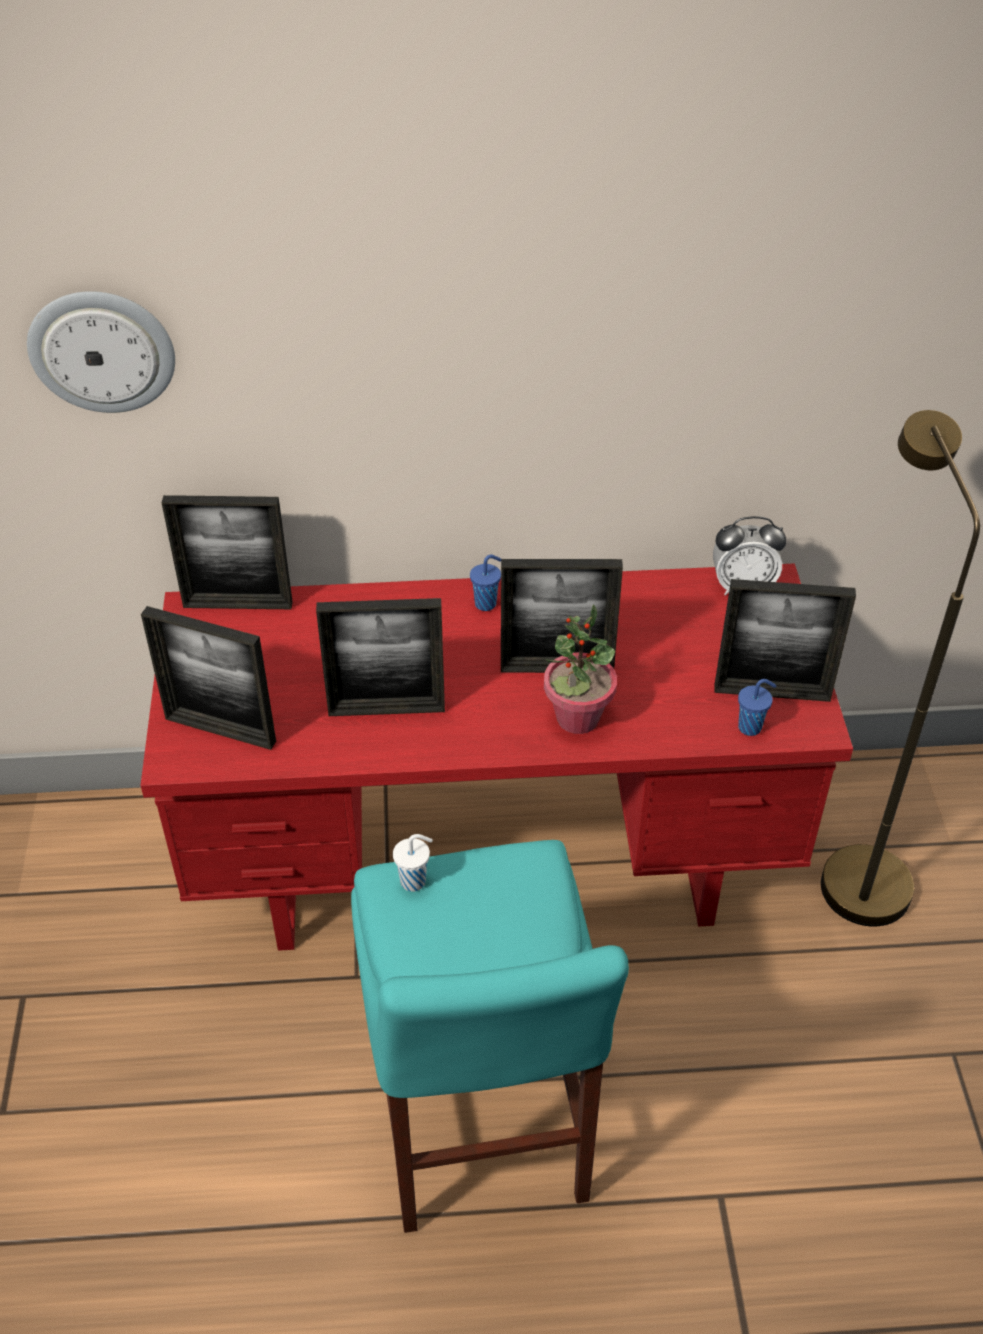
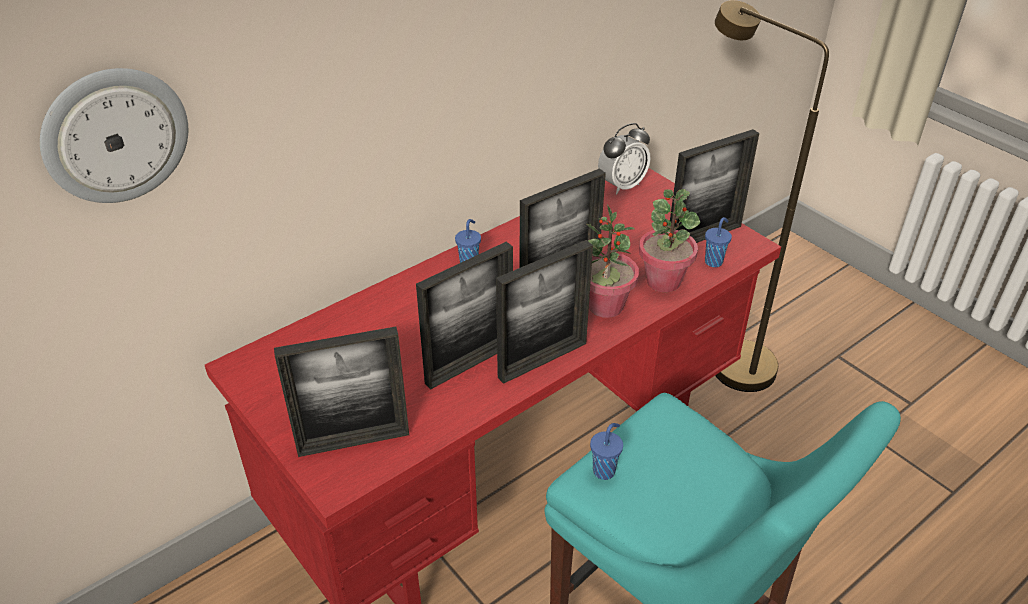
camera: 35 degrees left, 5 degrees down
(238, 604) = (278, 346): picture frame -> picture frame (542, 360)
(414, 881) = (605, 470): white cup -> blue cup
(669, 721) = (663, 281): none -> potted plant

